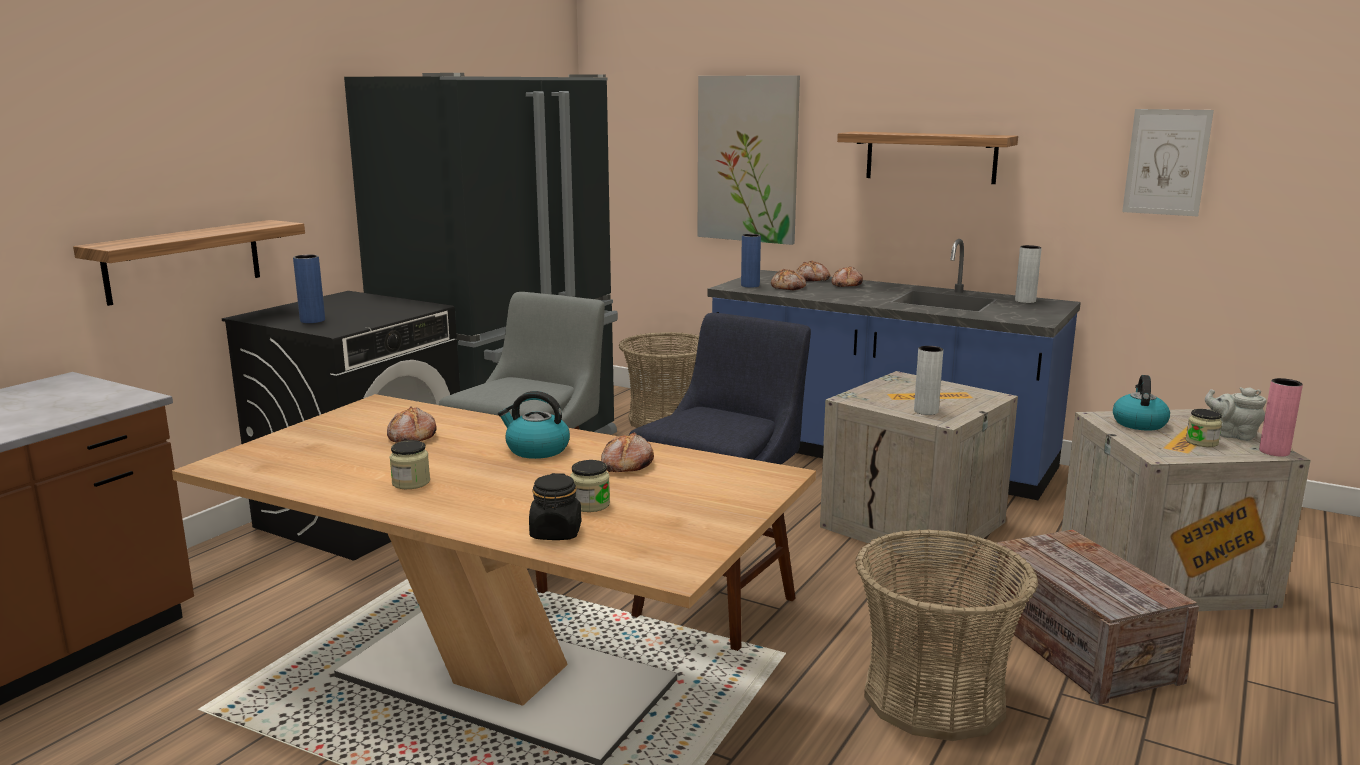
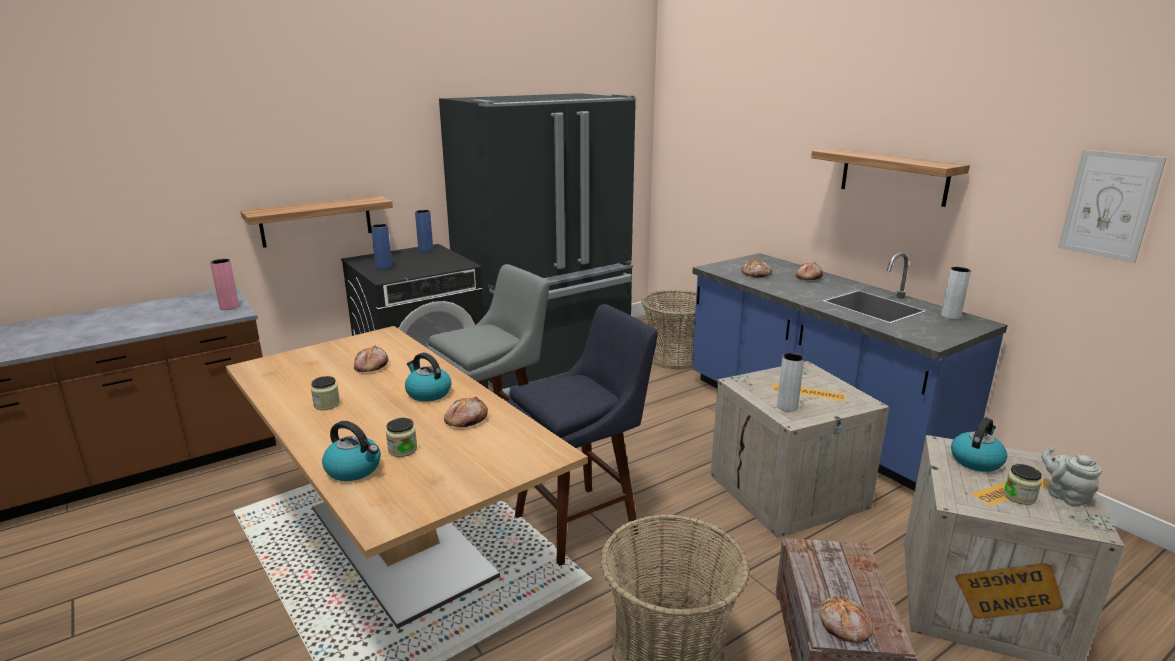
camera: 25 degrees right, 5 degrees up
(556, 533) = (354, 469): black jar -> kettle
(747, 159) = (757, 163): picture -> none
(750, 285) = (728, 268): blue vase -> blue vase (425, 250)
(812, 279) = (787, 268): bread -> bread (844, 626)
(1274, 452) = (1090, 526): pink vase -> pink vase (229, 307)

